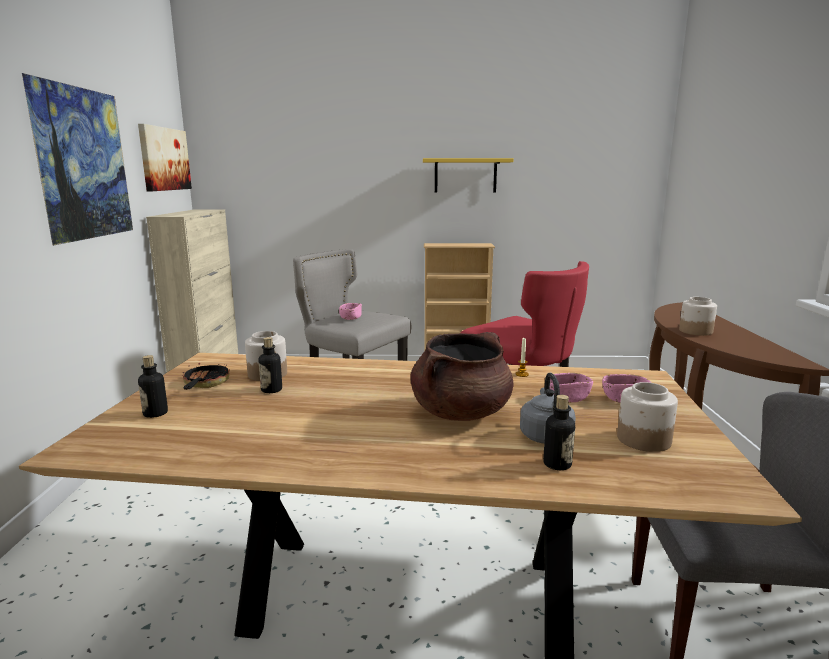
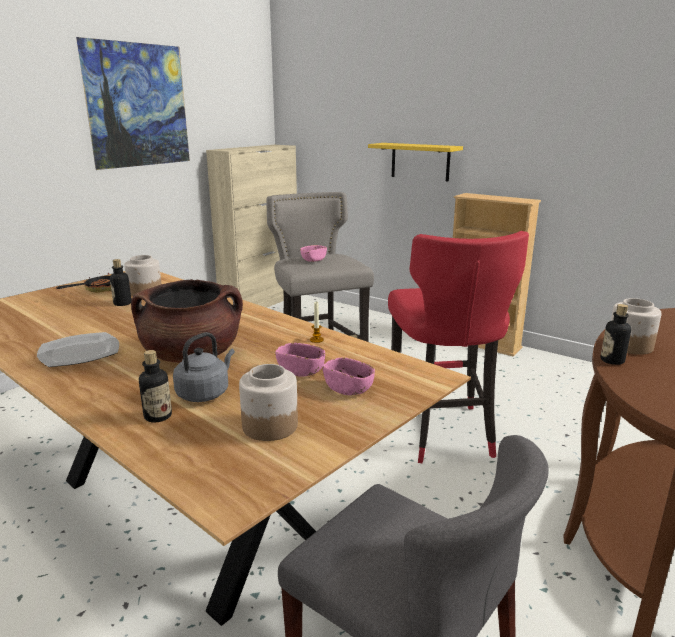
camera: 35 degrees right, 5 degrees up
(155, 413) = (36, 302): bottle -> bottle (612, 360)
(164, 159) = (239, 99): picture -> none
(349, 443) = (79, 353): none -> plate
(465, 175) = (519, 116): yellow shelf -> yellow shelf (420, 161)

